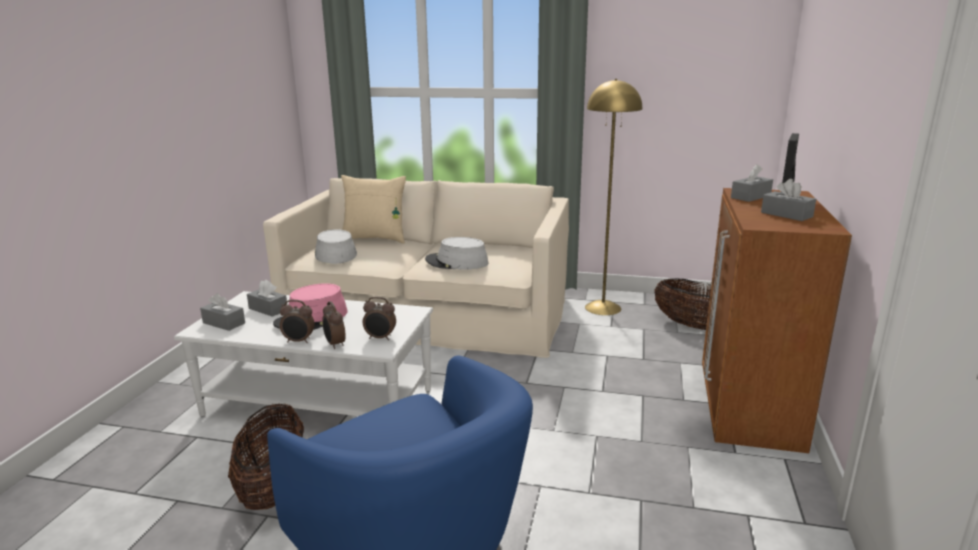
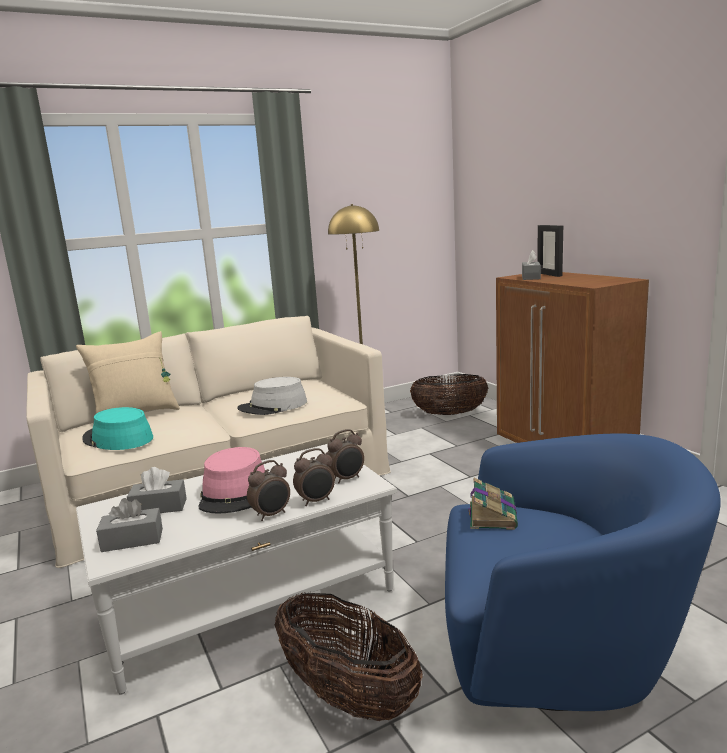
camera: 40 degrees left, 5 degrees down
(335, 253) = (117, 439): grey hat -> turquoise hat
(335, 344) = (316, 501): alarm clock -> alarm clock turned 45 degrees counterclockwise
(404, 409) = (492, 515): none -> book
(786, 214) = (584, 279): grey tissue box -> none

